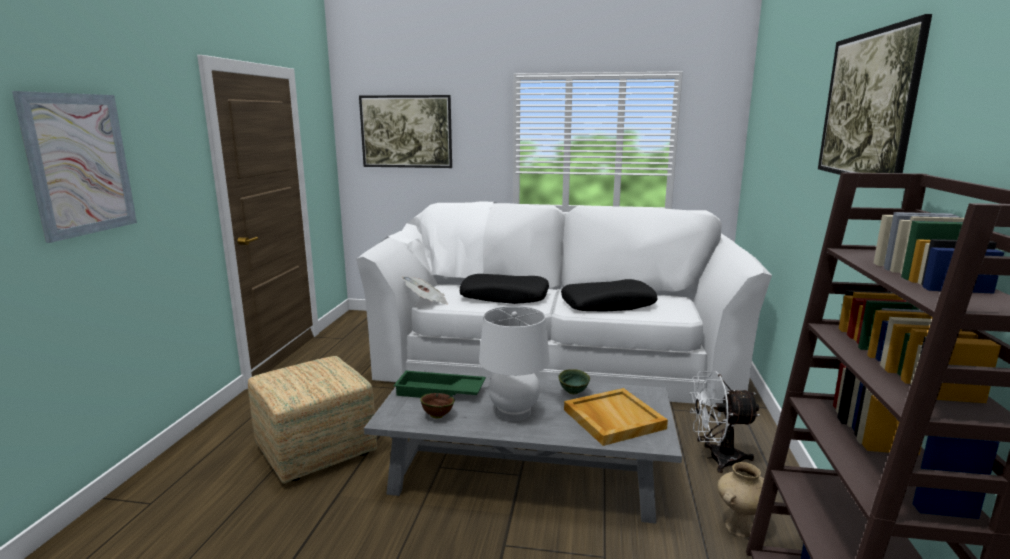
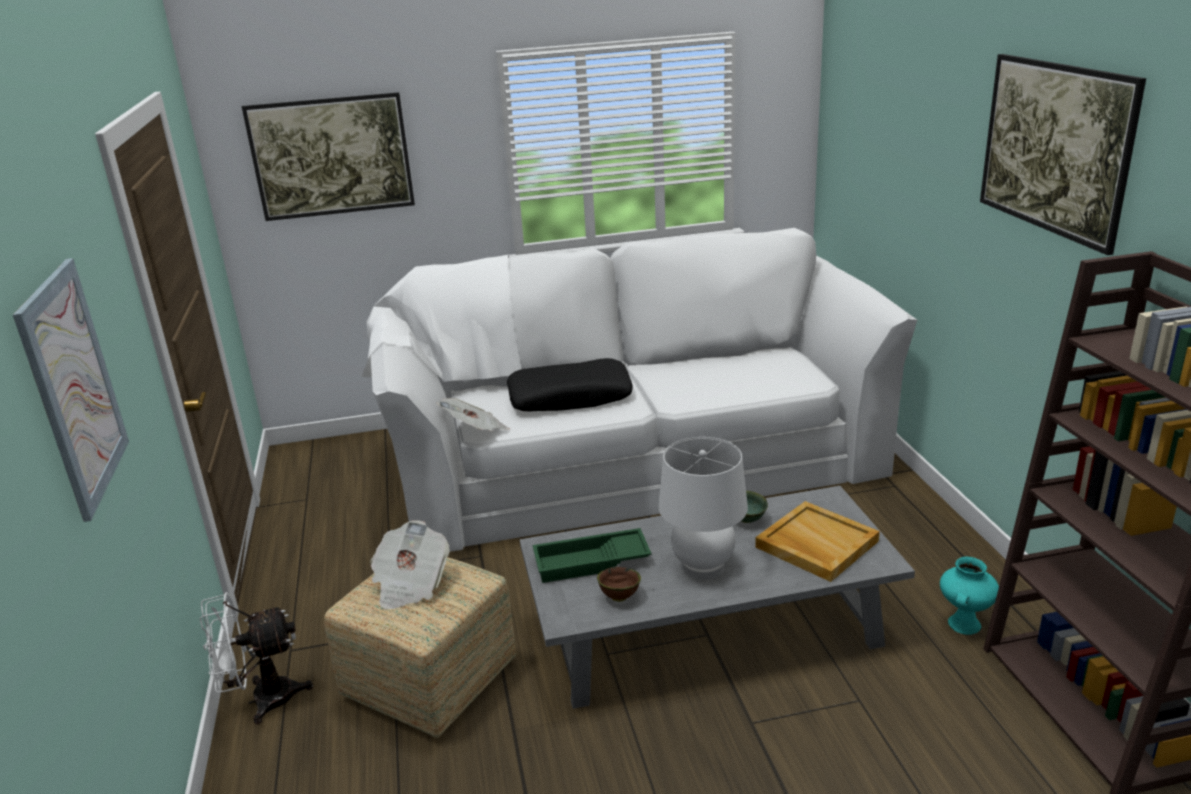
camera: 20 degrees left, 10 degrees up
(308, 372) = (410, 584): none -> newspaper
(608, 305) = (711, 383): black pillow -> none
(716, 458) = (898, 550): white fan -> white fan (262, 700)
(740, 526) = (963, 623): beige vase -> turquoise vase

